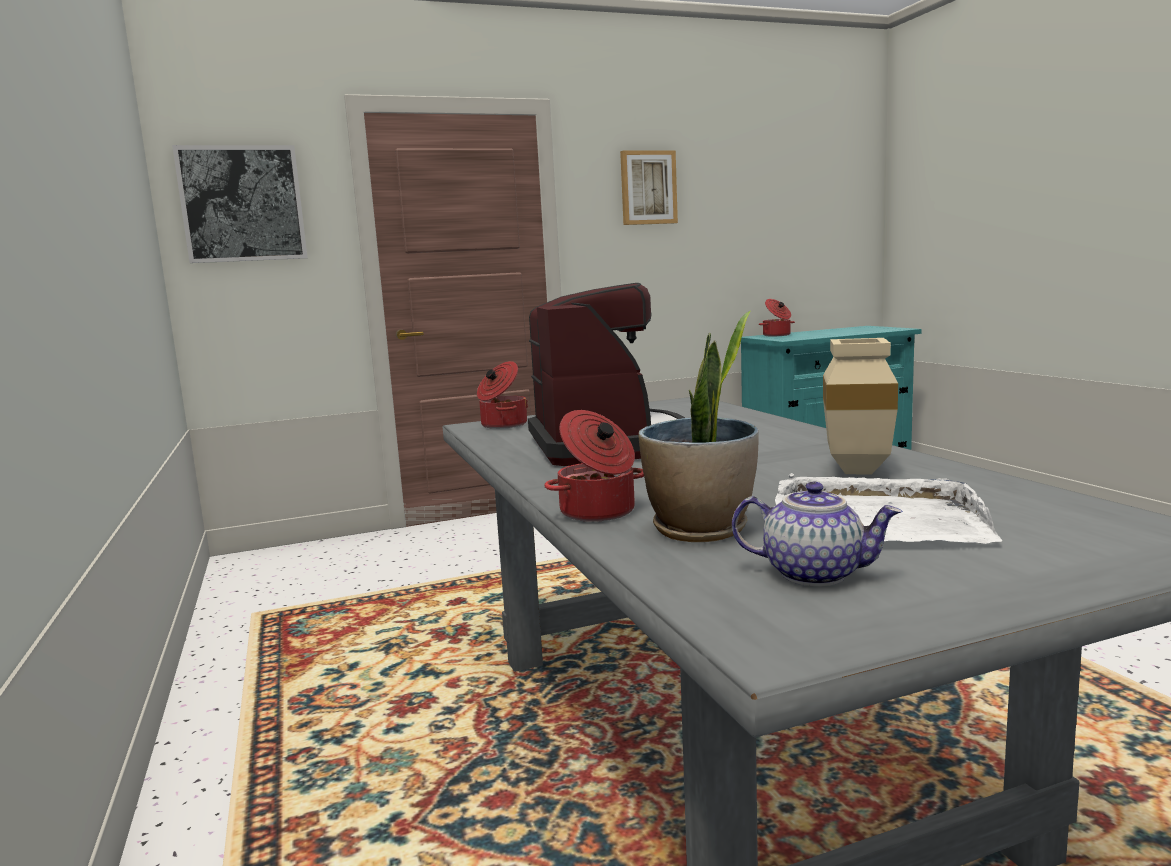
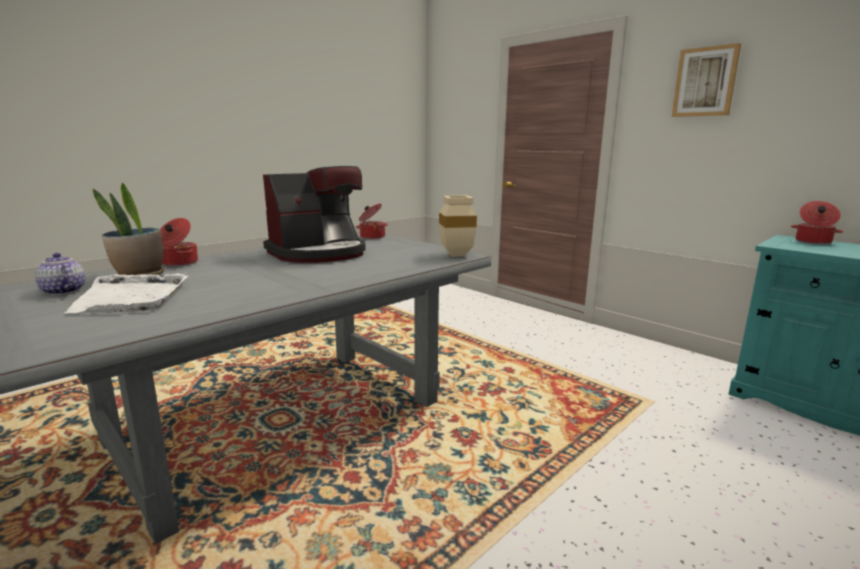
camera: 65 degrees right, 5 degrees up
(242, 204) = (453, 106): picture -> none
(814, 573) = (62, 291): teapot -> teapot turned 135 degrees clockwise
(854, 469) = (240, 292): beige vase -> beige vase (458, 255)

